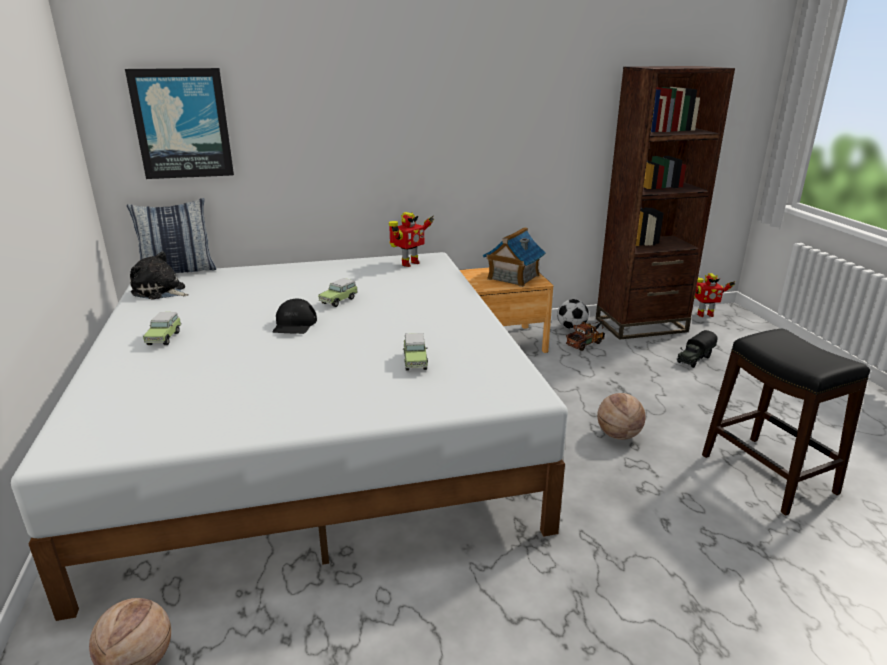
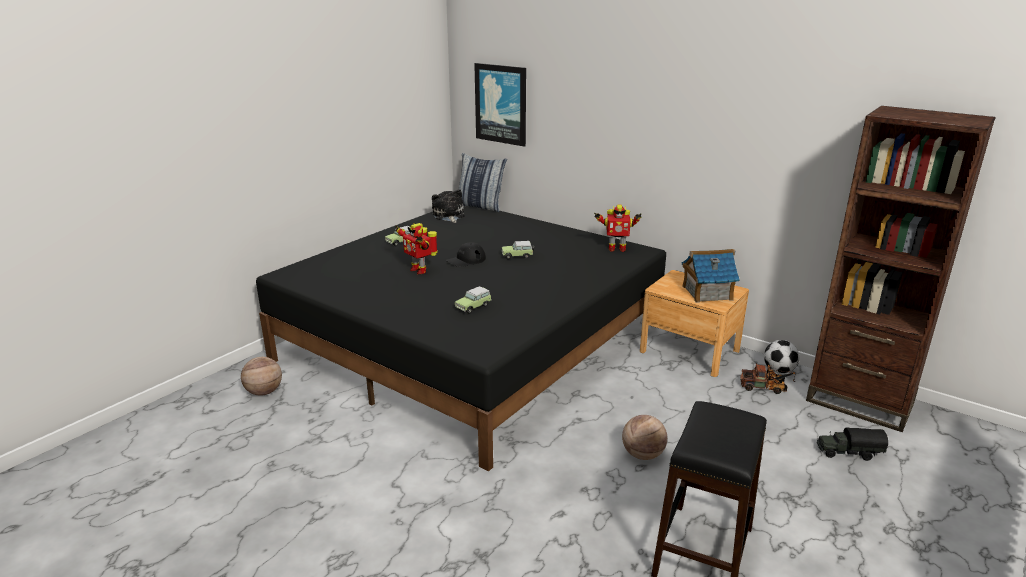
camera: 50 degrees right, 0 degrees up
(315, 430) = (473, 342): white bed -> black bed
(704, 314) = (967, 429): toy robot -> toy robot (419, 270)

